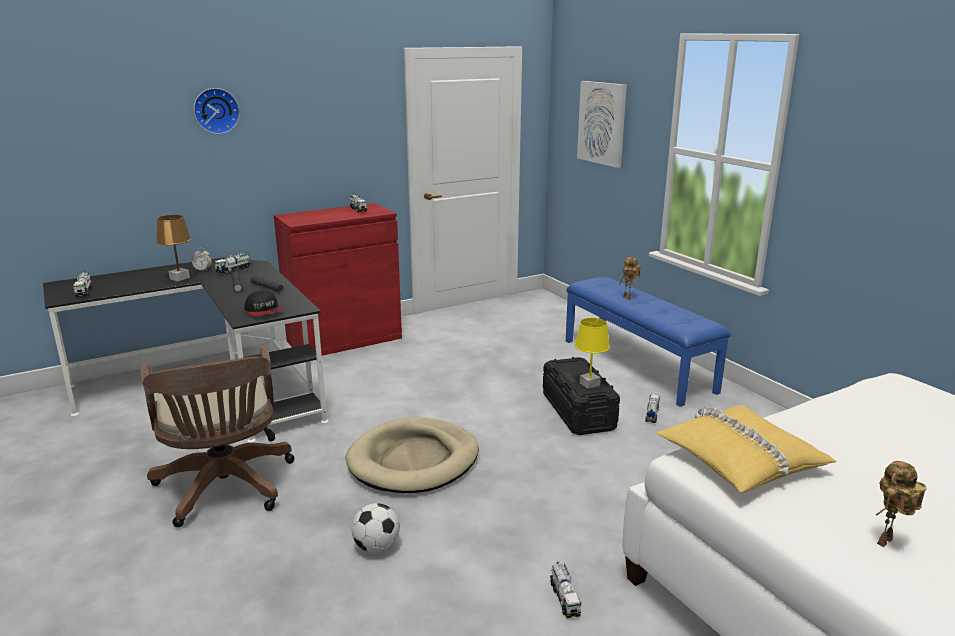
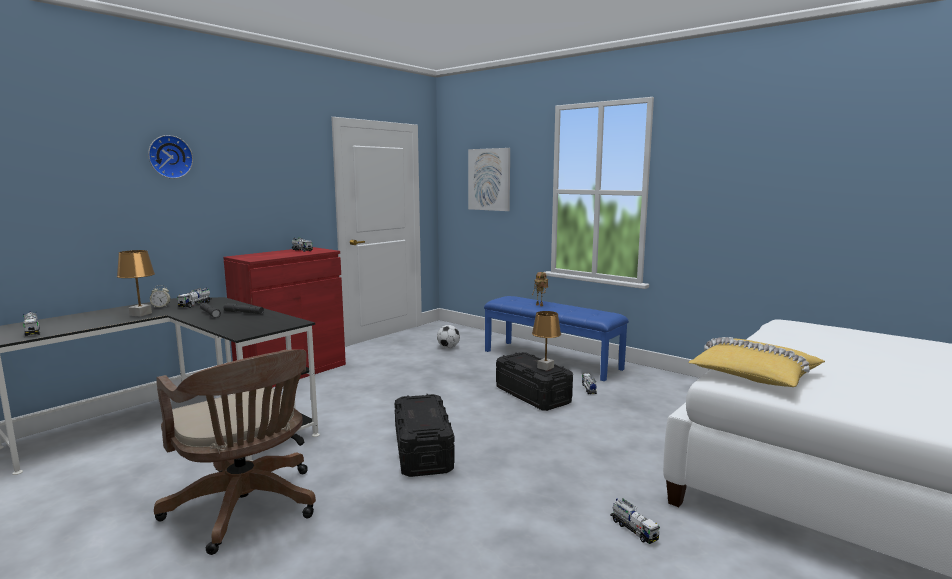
camera: 20 degrees left, 10 degrees down
(263, 311) = (257, 327): cap -> none
(376, 547) = (439, 526): football -> football (448, 347)
(414, 460) = (423, 451): beige dog bed -> black storage box
(589, 384) = (545, 367): yellow table lamp -> brown table lamp
(886, 543) = (908, 404): toy robot -> none

